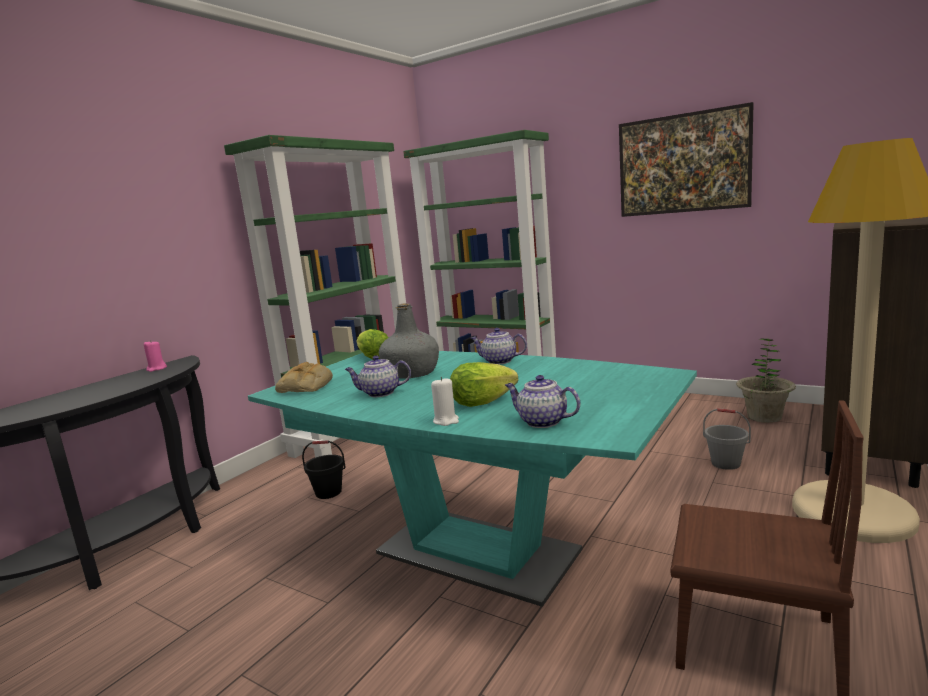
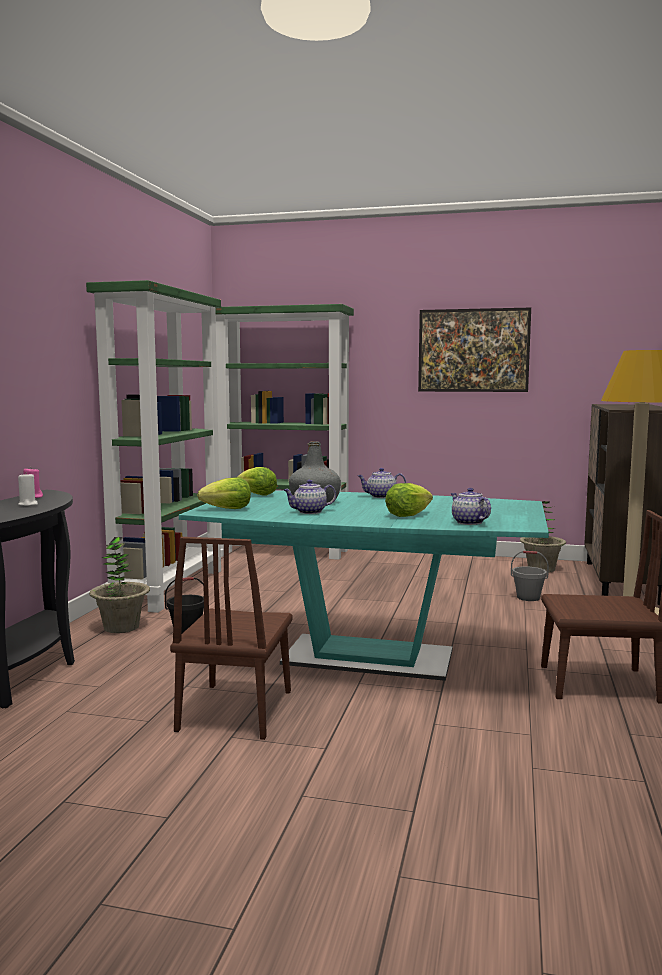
camera: 20 degrees left, 5 degrees down
(277, 482) = (121, 627): none -> potted plant
(280, 626) = (235, 710): none -> brown chair
(306, 386) = (228, 509): bread -> lettuce
(446, 421) = (395, 523): white candle -> white candle (28, 504)
(541, 422) = (468, 522): teapot -> teapot turned 45 degrees clockwise

